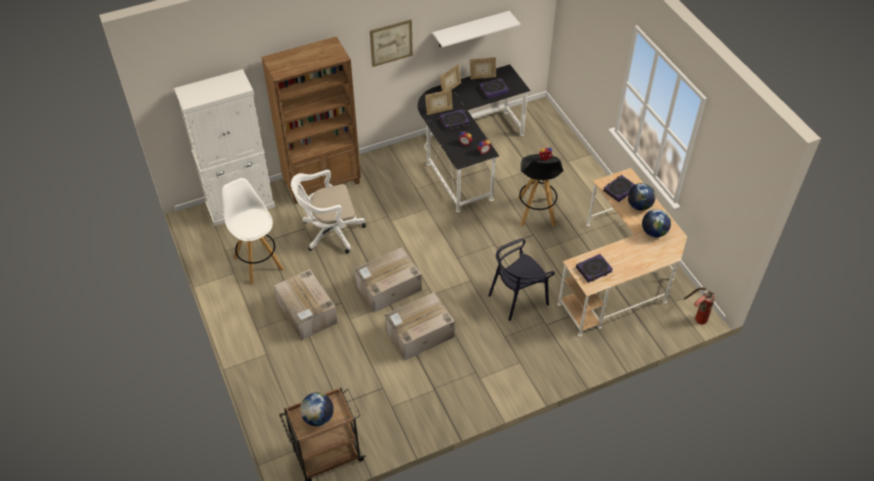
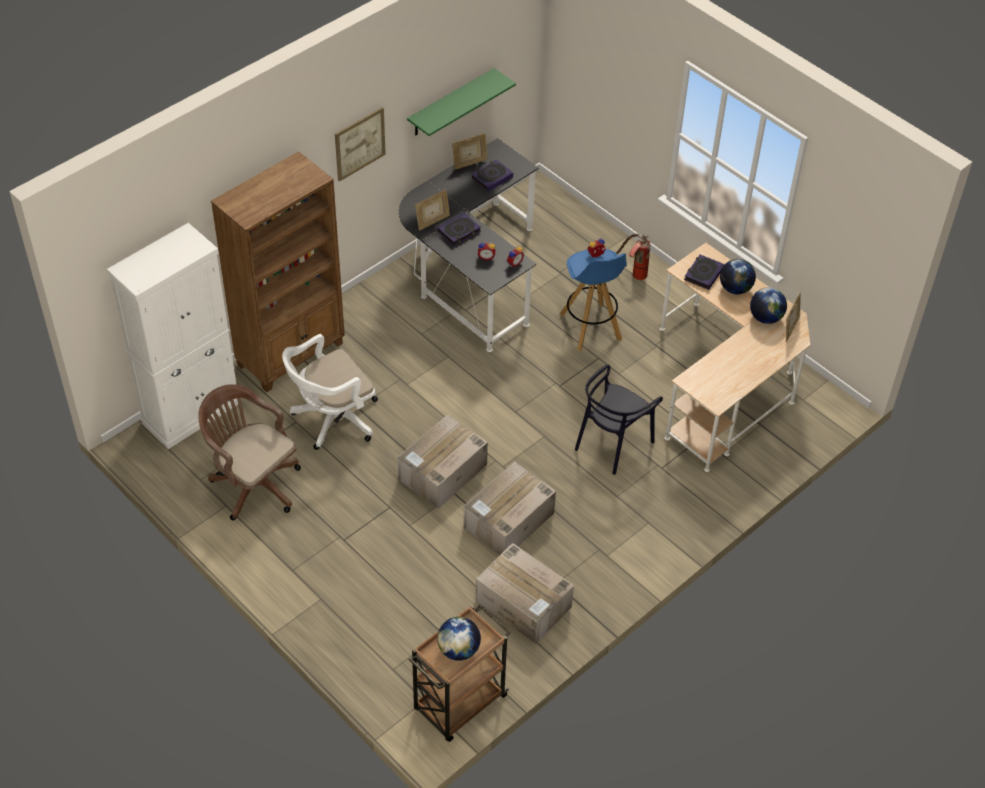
camera: 20 degrees left, 0 degrees up
(258, 262) = (252, 483): white stool -> brown office chair
(307, 312) = (351, 532): cardboard box -> cardboard box (524, 604)
(450, 89) = (434, 188): picture frame -> picture frame (790, 329)
(471, 29) = (451, 103): white shelf -> green shelf
(536, 212) = (590, 327): black stool -> blue stool
(594, 270) = (713, 382): book -> none
(696, 317) = (836, 412): fire extinguisher -> fire extinguisher (633, 273)

